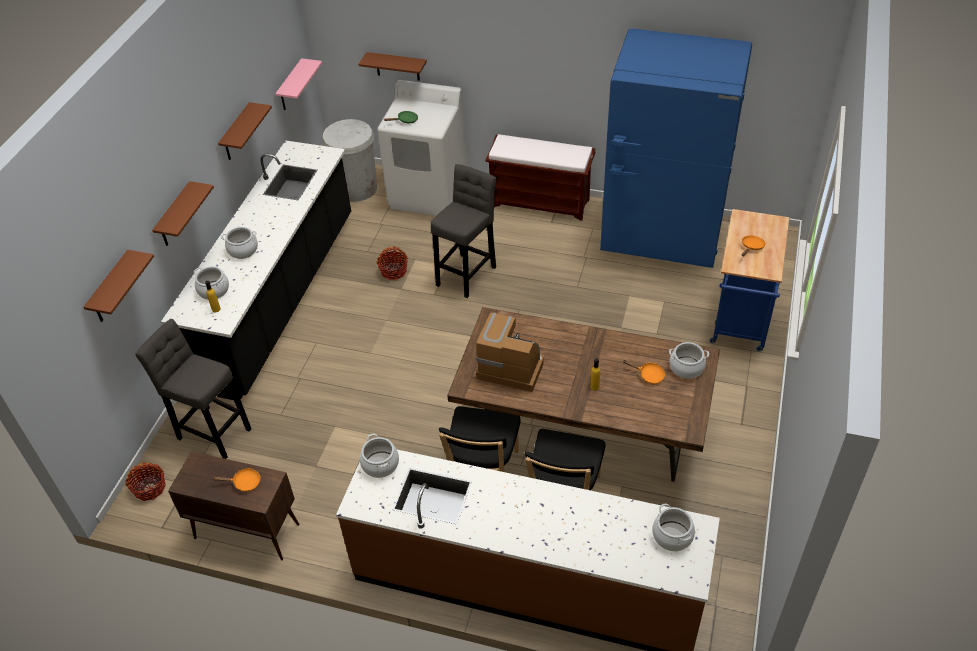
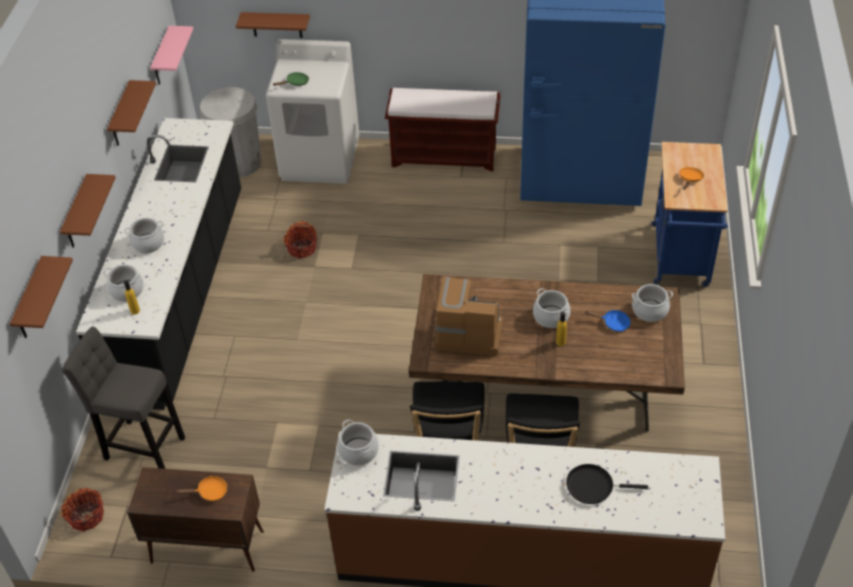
camera: 10 degrees left, 0 degrees up
(467, 273) = (383, 241): grey stool -> none
(591, 529) = (593, 486): none -> black frying pan
(648, 375) = (613, 323): orange frying pan -> blue frying pan
(672, 536) = (676, 481): cooking pot -> cooking pot (551, 317)

